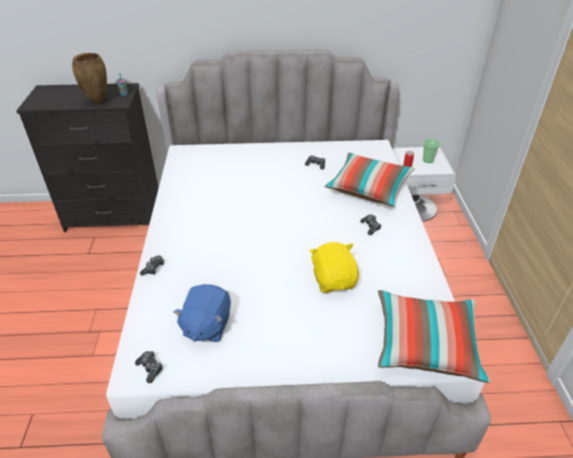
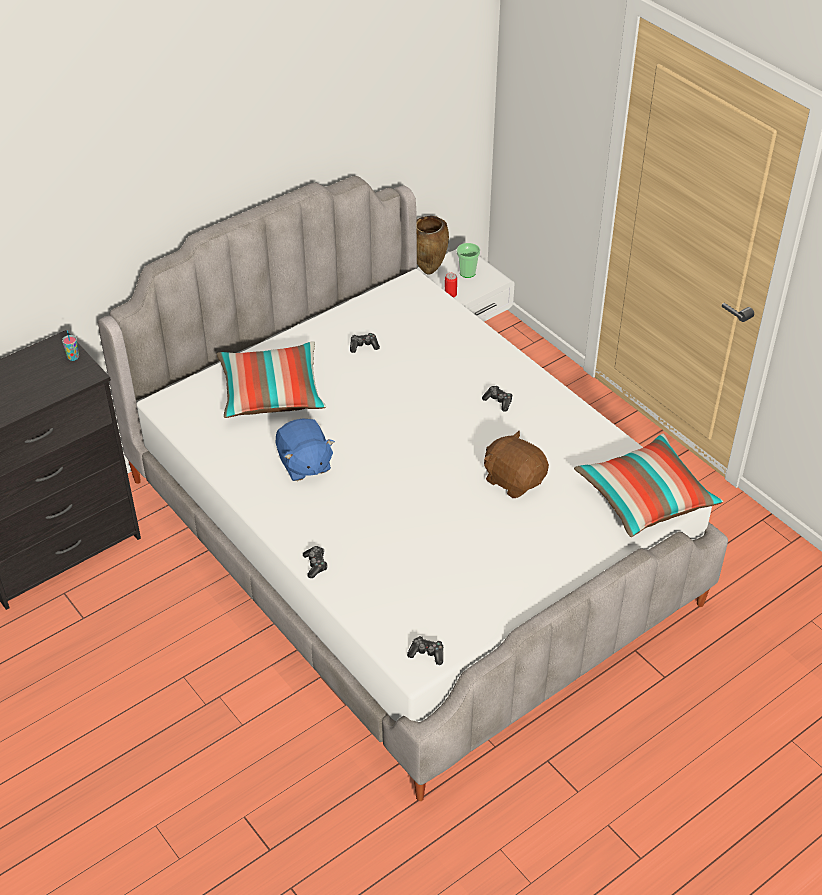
camera: 35 degrees left, 5 degrees up
(97, 102) = (54, 387): brown vase -> brown vase (429, 272)
(206, 326) = (437, 589): blue plush toy -> blue plush toy (304, 464)
(334, 280) = (514, 480): yellow plush toy -> brown plush toy
(369, 188) = (455, 352): pillow -> pillow (272, 393)

